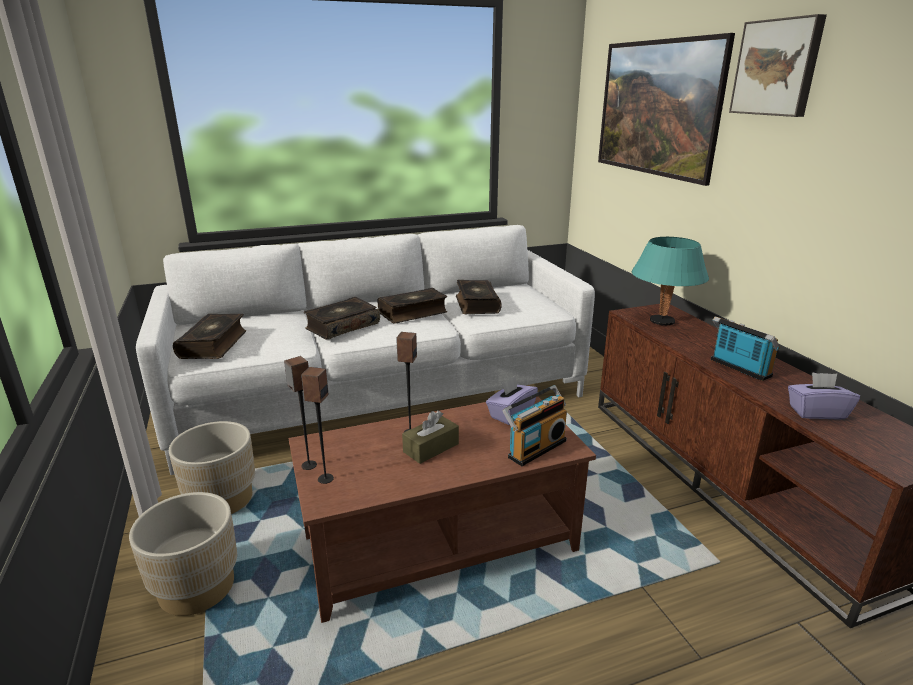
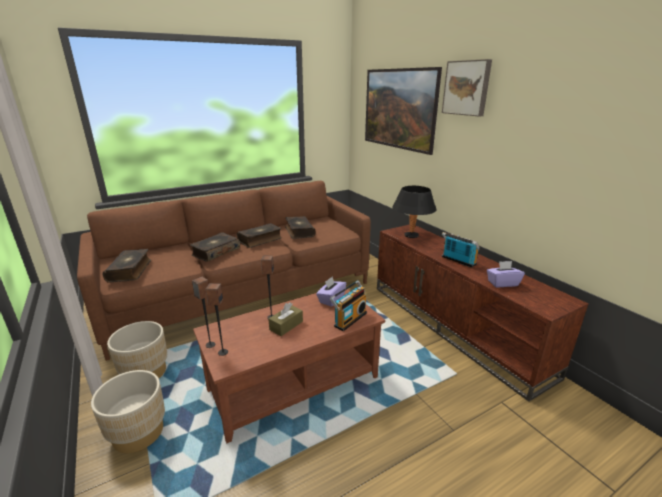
camera: 10 degrees left, 0 degrees up
(381, 396) = (242, 294): white sofa -> brown sofa
(661, 322) = (411, 236): turquoise table lamp -> black table lamp

